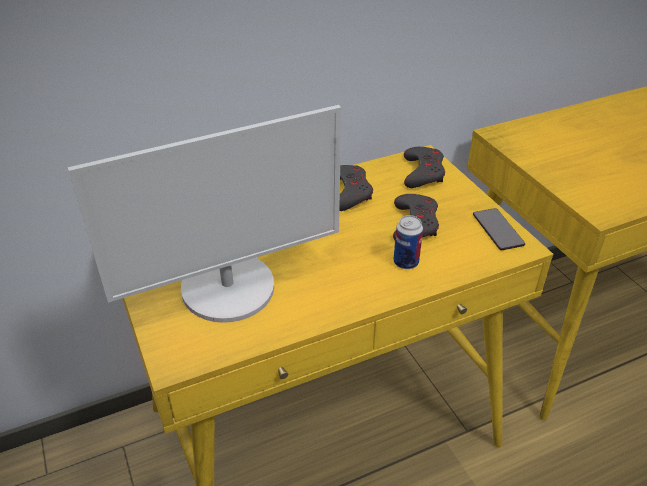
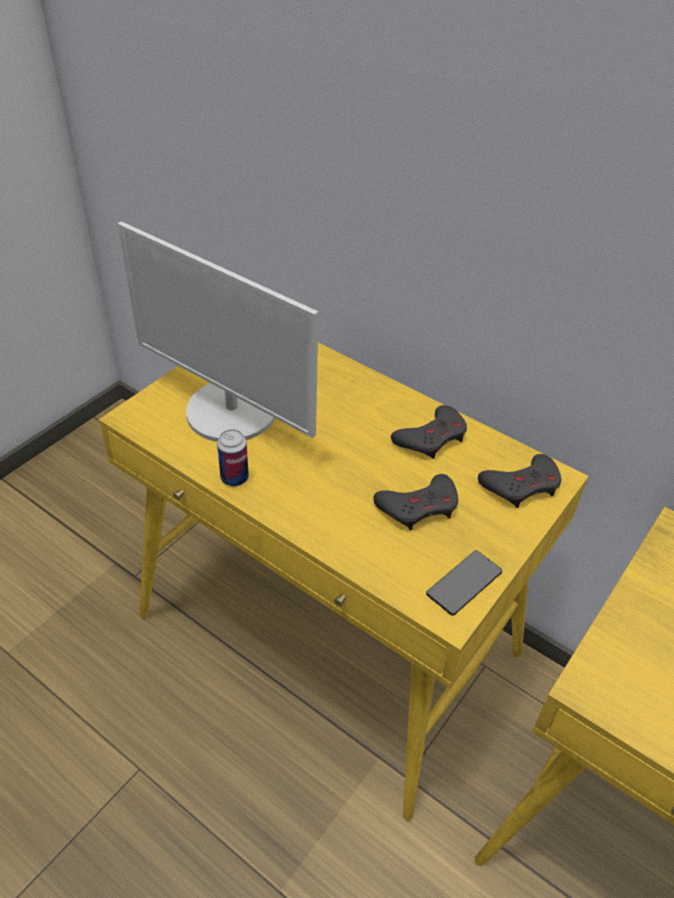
camera: 60 degrees right, 5 degrees up
(406, 262) = (348, 519): can -> can (234, 478)

